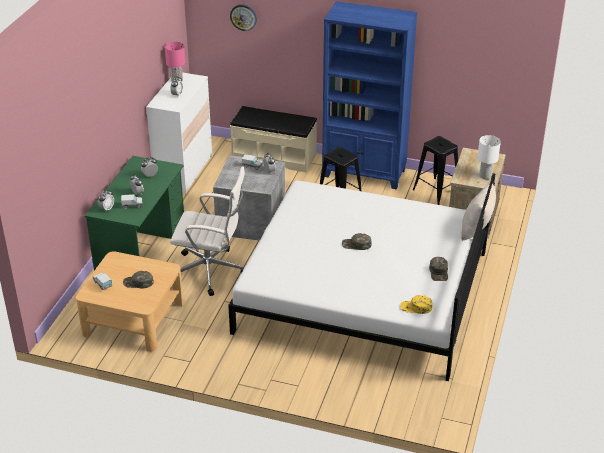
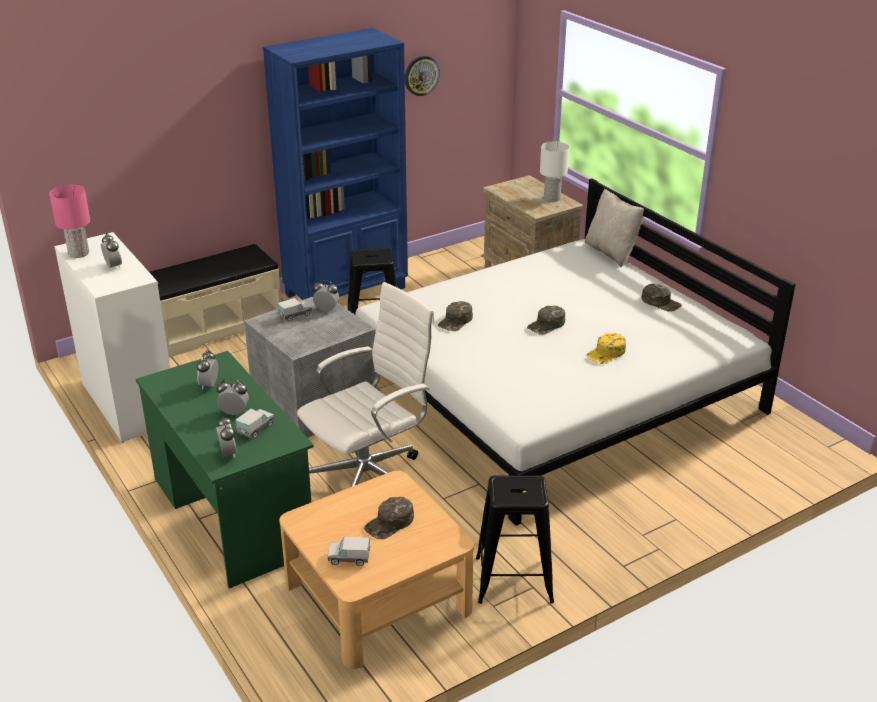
camera: 50 degrees left, 5 degrees down
(243, 17) = (121, 122): wall clock -> wall clock (421, 75)
(320, 215) = (456, 321): none -> green cap
(416, 307) = (710, 341): yellow cap -> yellow cap (606, 353)
(436, 191) = (444, 270): black stool -> black stool (513, 580)

